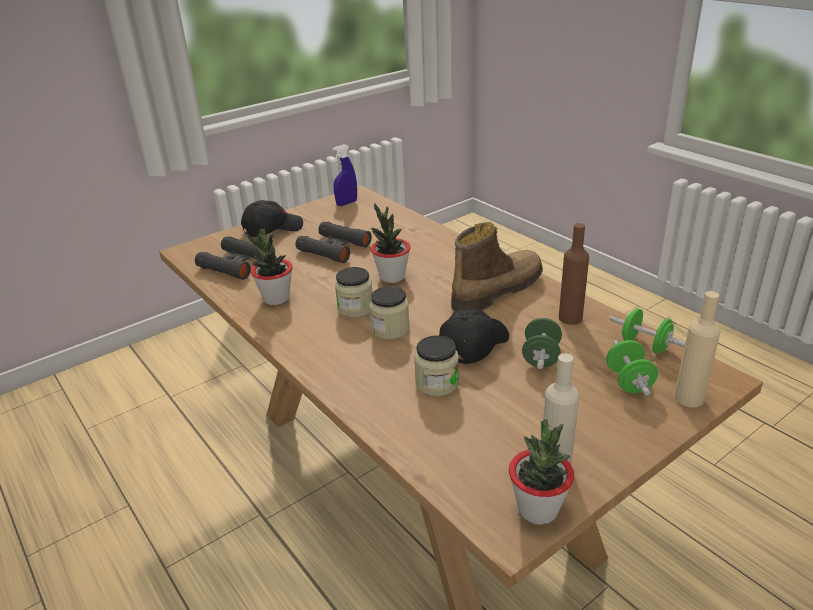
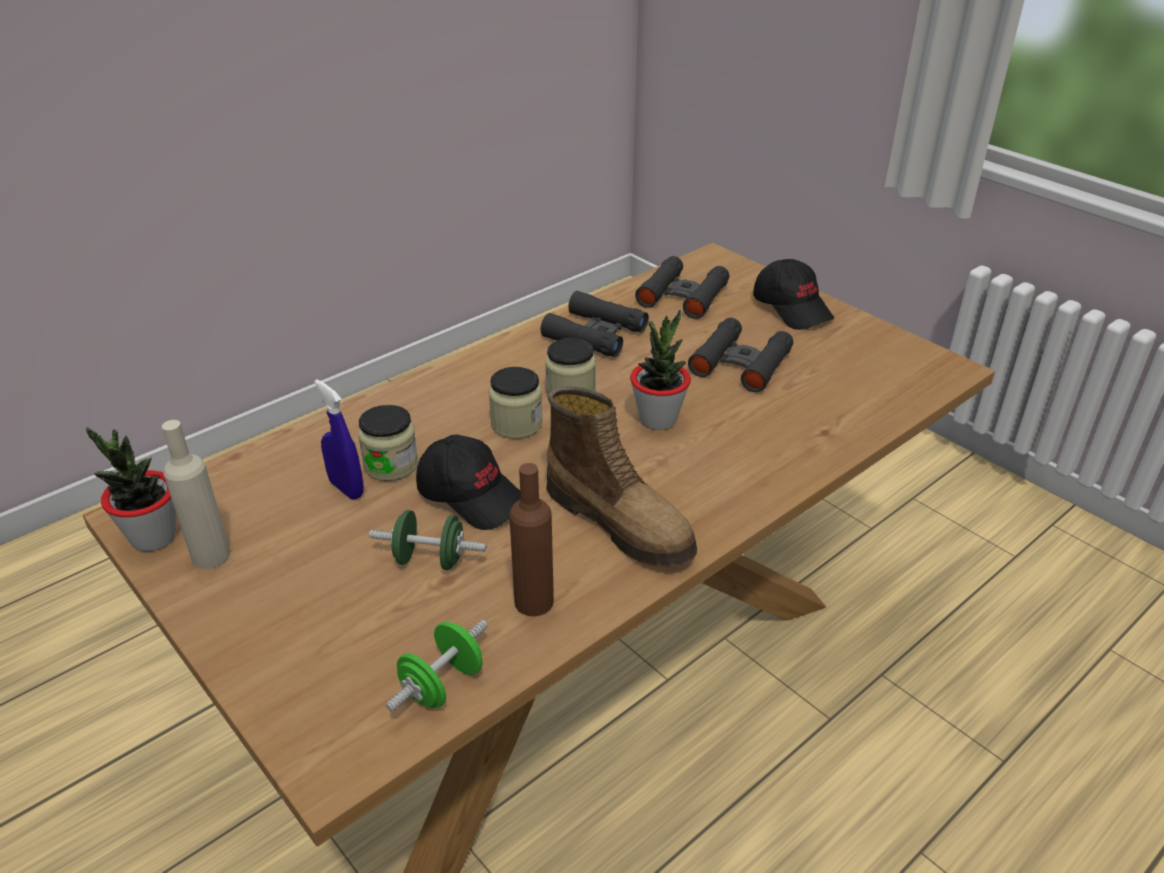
camera: 85 degrees right, 5 degrees up
(276, 299) = (595, 334): potted plant -> black binoculars
(346, 203) = (906, 362): blue spray bottle -> blue spray bottle (346, 488)
(629, 382) = (352, 648): green dumbbell -> none
(689, 398) = (296, 713): beige bottle -> none

